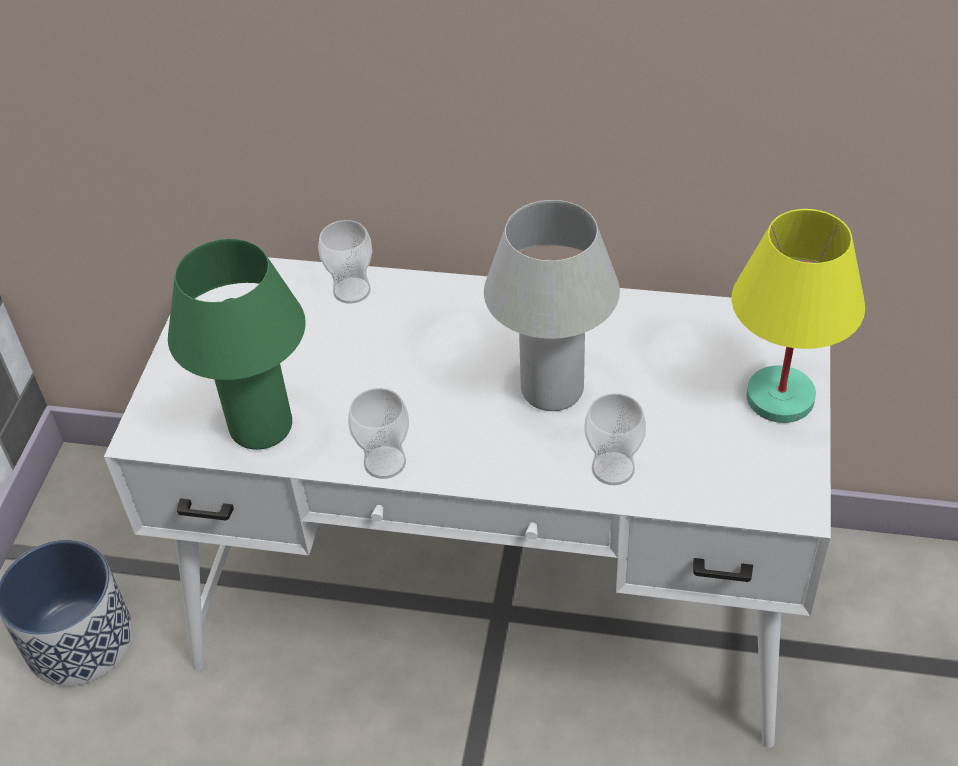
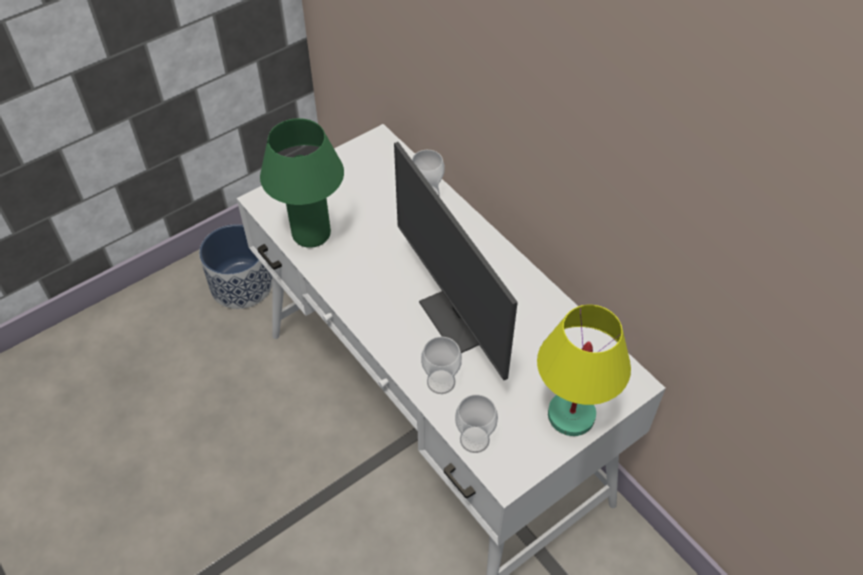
camera: 40 degrees right, 5 degrees up
(385, 462) = (343, 293): cup -> cup (474, 439)
(552, 390) = (460, 318): white table lamp -> monitor

